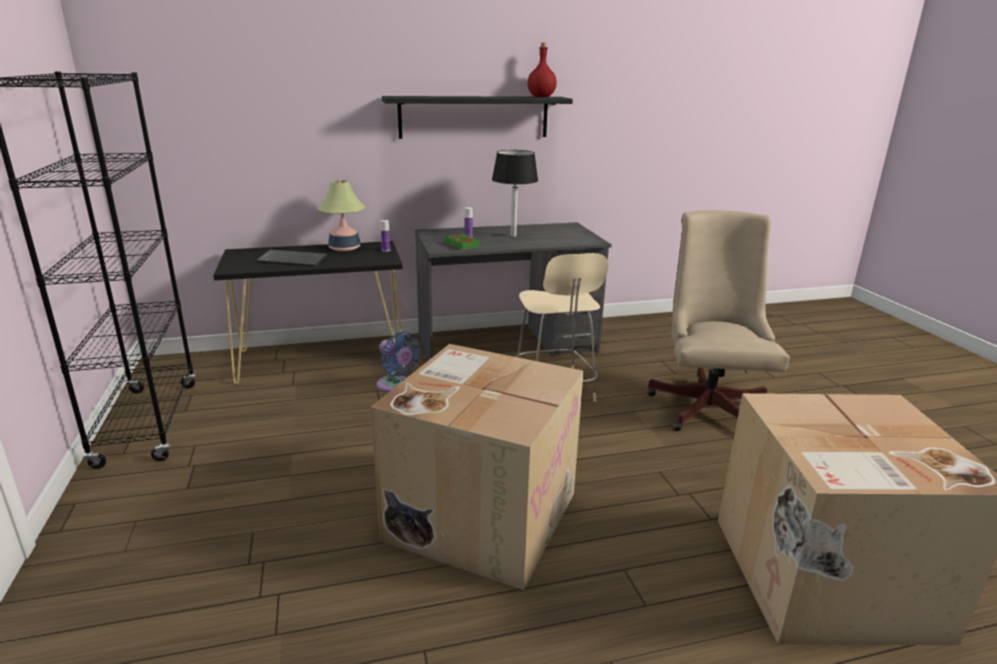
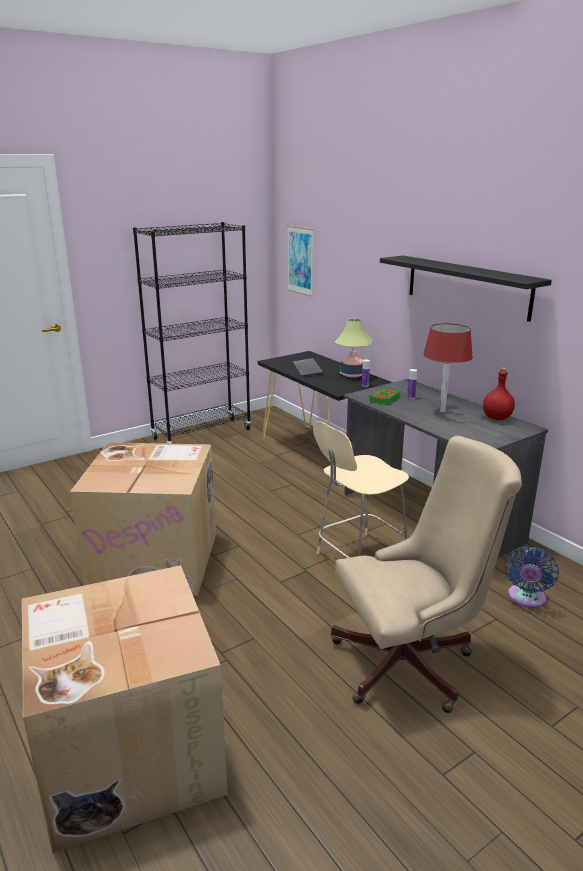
camera: 70 degrees right, 0 degrees up
(173, 127) = (300, 260): none -> picture
(395, 386) = (305, 488): blue fan -> blue fan (526, 599)
(513, 236) = (442, 411): black table lamp -> red table lamp
(541, 97) = (515, 276): red bottle -> red bottle (497, 418)

